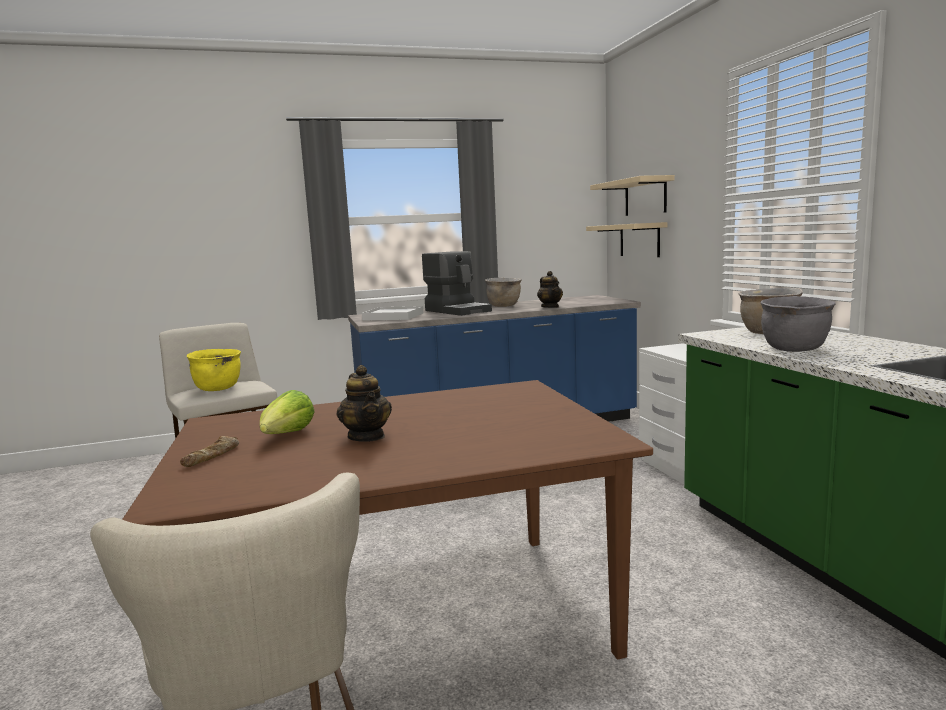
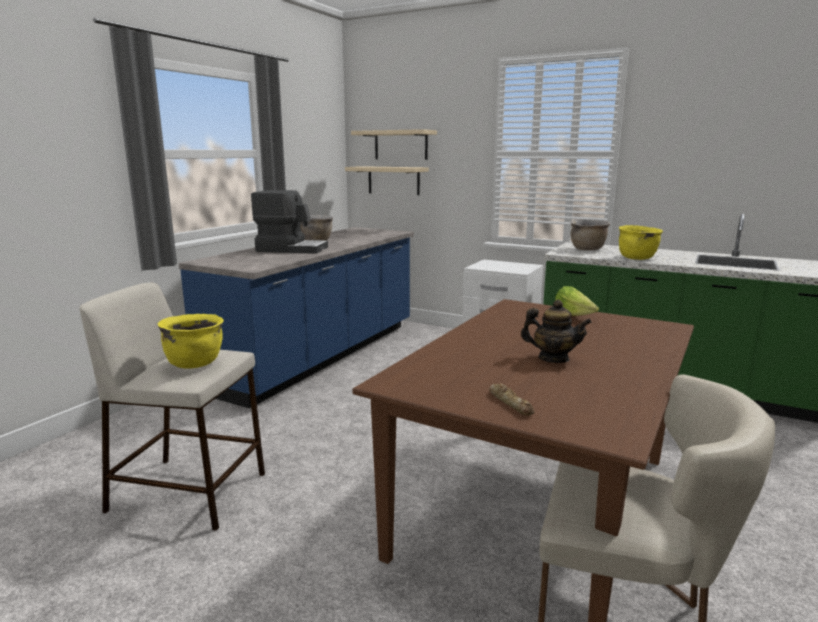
camera: 45 degrees left, 5 degrees up
(287, 435) = (499, 373): lettuce -> lettuce (573, 316)
(394, 316) = (248, 260): white tray -> none
(550, 307) = (364, 240): teapot -> none
(795, 349) = (637, 258): grey cooking pot -> yellow cooking pot

